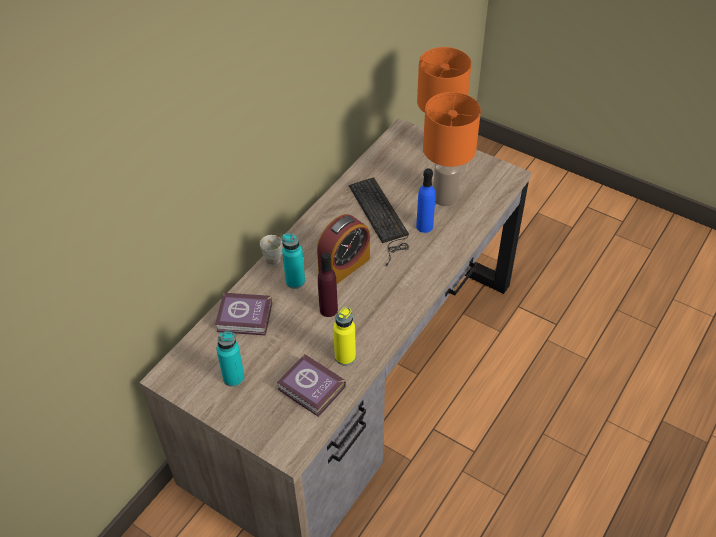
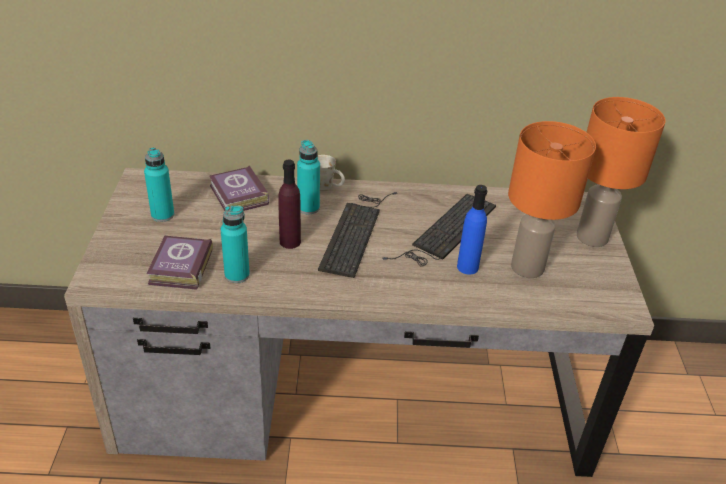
camera: 55 degrees right, 10 degrees down
(344, 266) = (356, 231): alarm clock -> keyboard
(345, 357) = (237, 275): yellow bottle -> turquoise bottle

